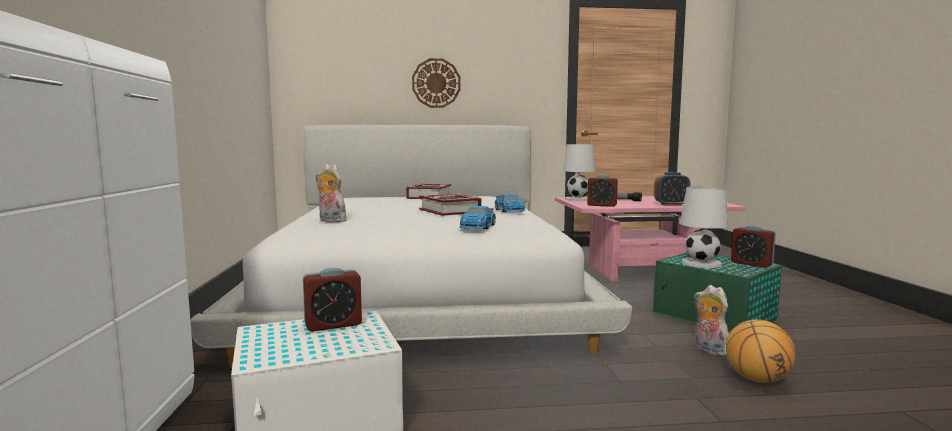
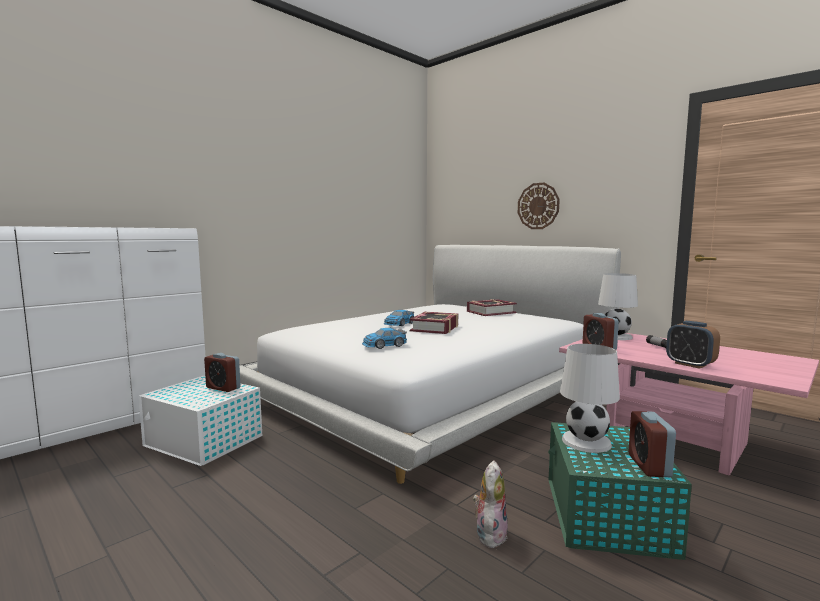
camera: 50 degrees right, 0 degrees up
(330, 221) = (343, 322): plush toy -> none
(509, 210) = (479, 336): toy car -> toy car (399, 324)
(757, 379) = (446, 578): basketball -> none

